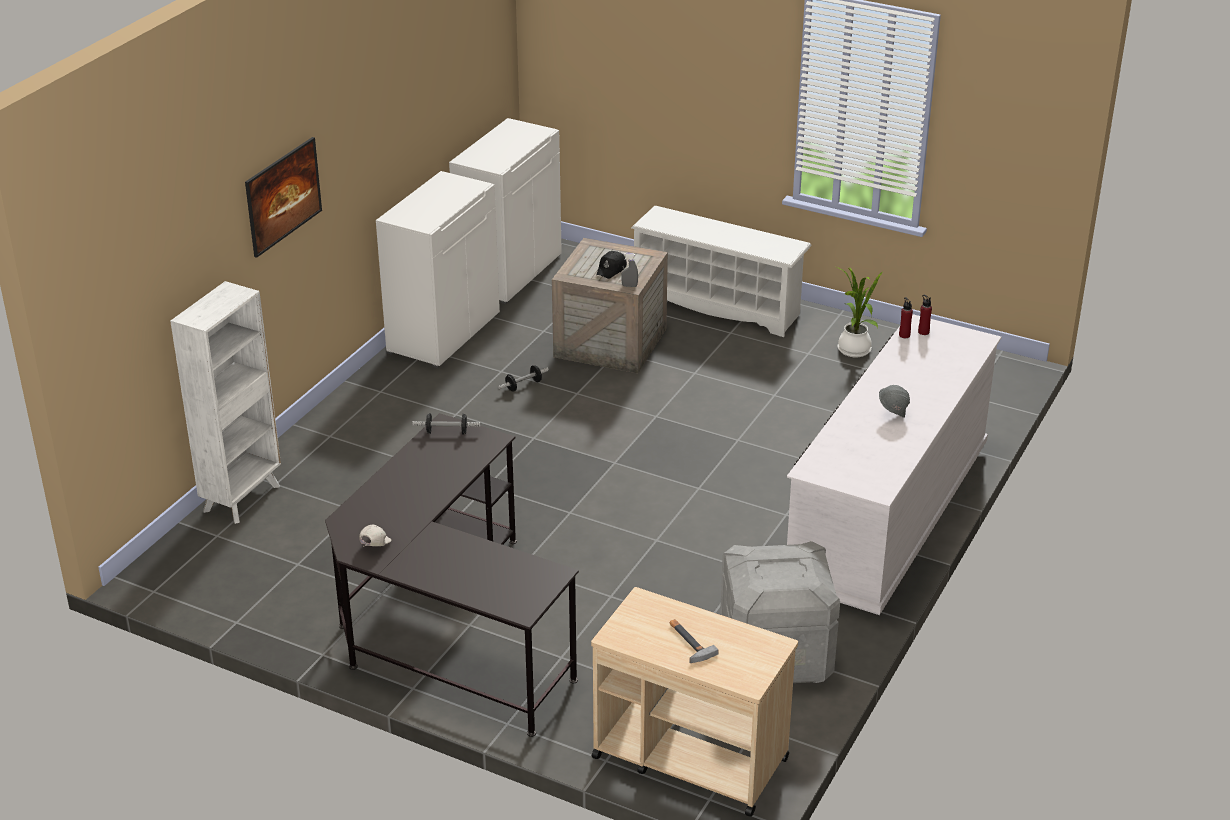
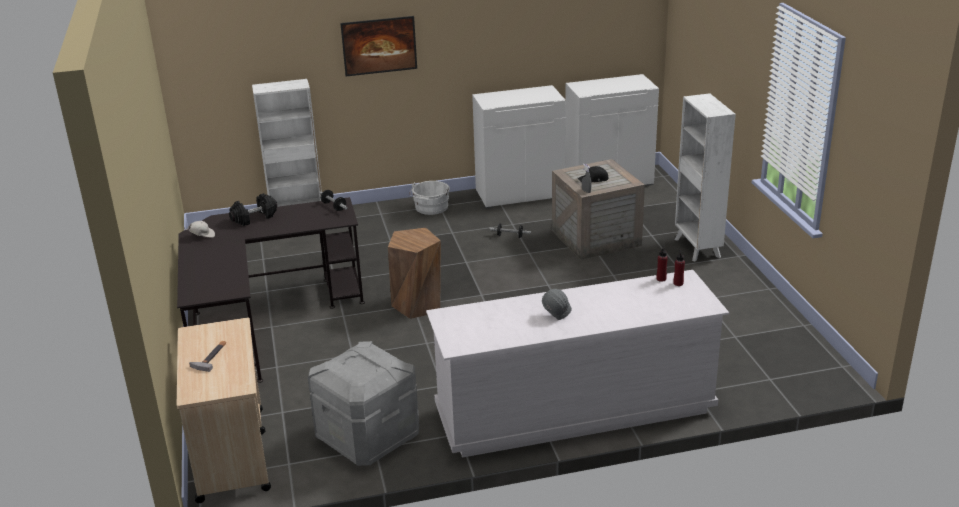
camera: 50 degrees right, 5 degrees down
(376, 399) = (431, 208): none -> white bucket
(386, 493) = (254, 218): none -> black dumbbell
(573, 509) = (418, 304): none -> brown stool
(718, 305) = (697, 248): white shoe rack -> white bookcase
(854, 351) = (737, 313): potted plant -> none

